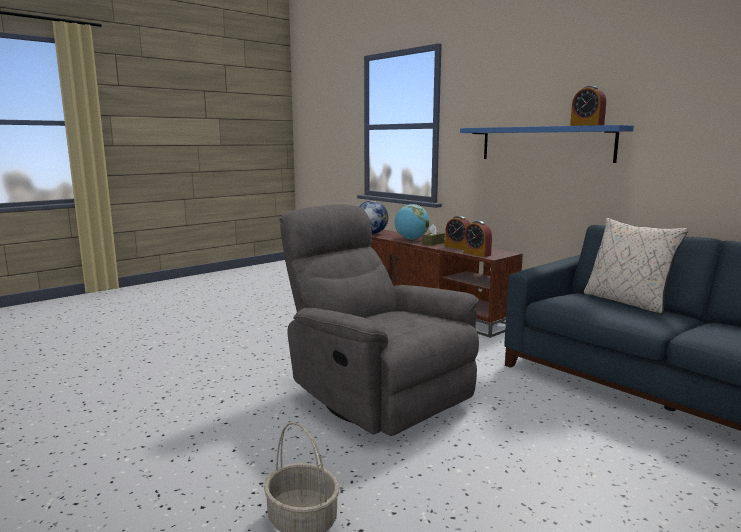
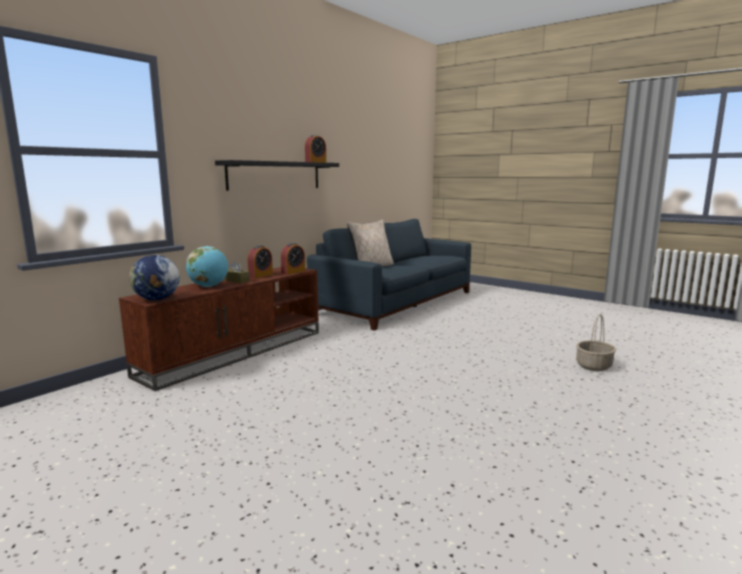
camera: 100 degrees left, 0 degrees up
(375, 394) = (445, 361): grey armchair -> none
(545, 144) = (275, 175): blue shelf -> black shelf

